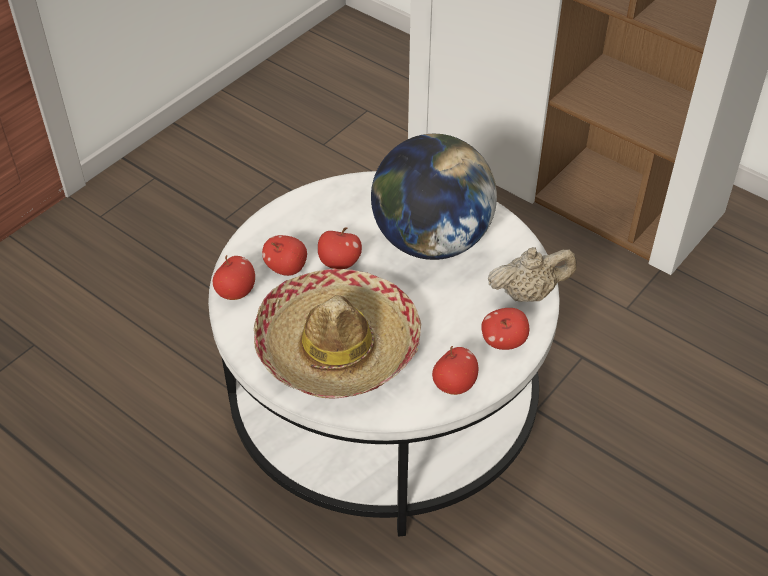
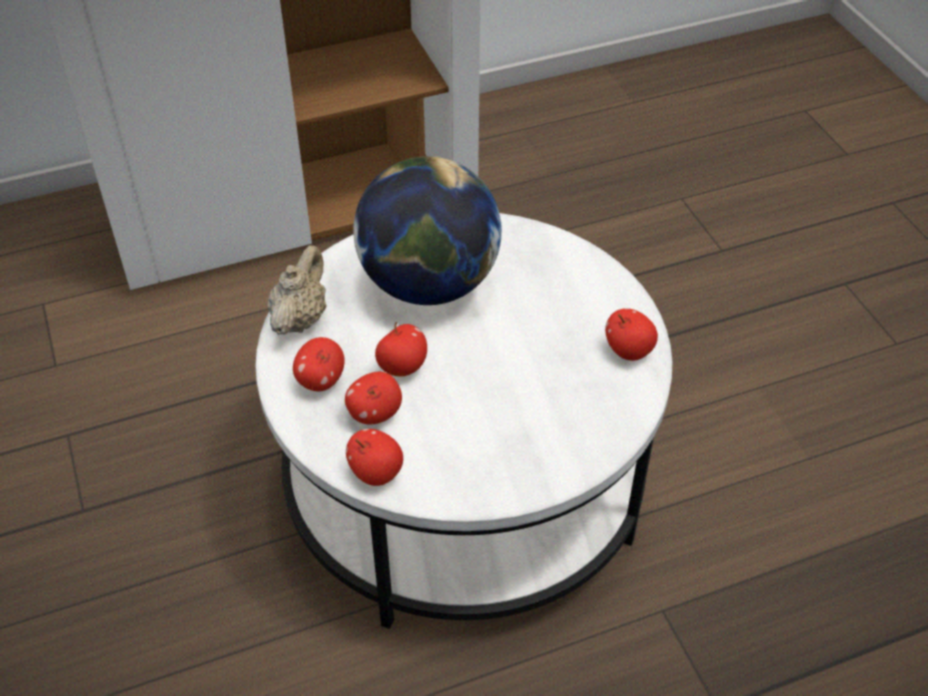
camera: 60 degrees left, 0 degrees up
(338, 346) = (520, 417): hat -> none
(503, 341) = (599, 293): apple -> apple (320, 380)
(528, 293) = (551, 249): beige teapot -> beige teapot (300, 318)

